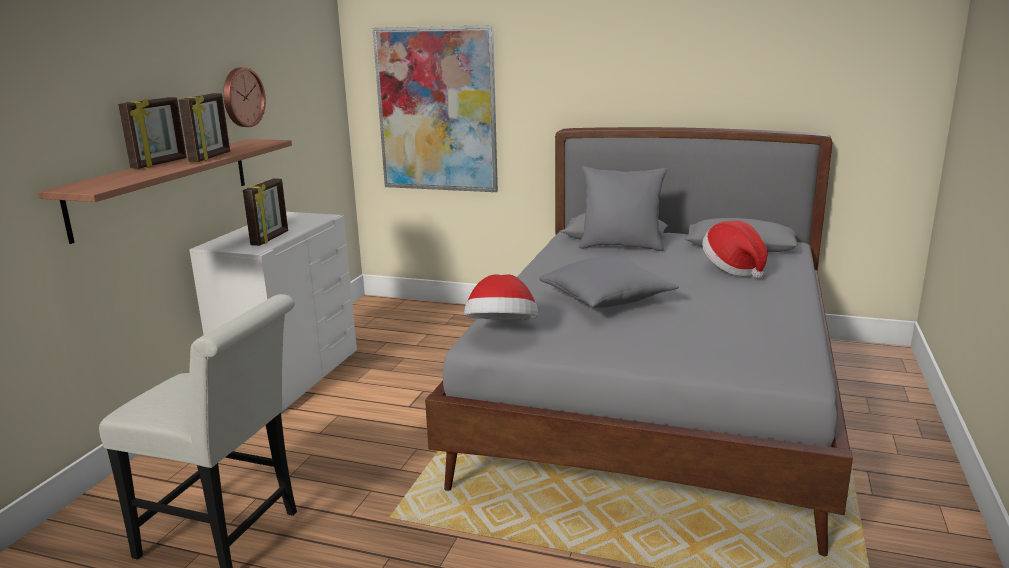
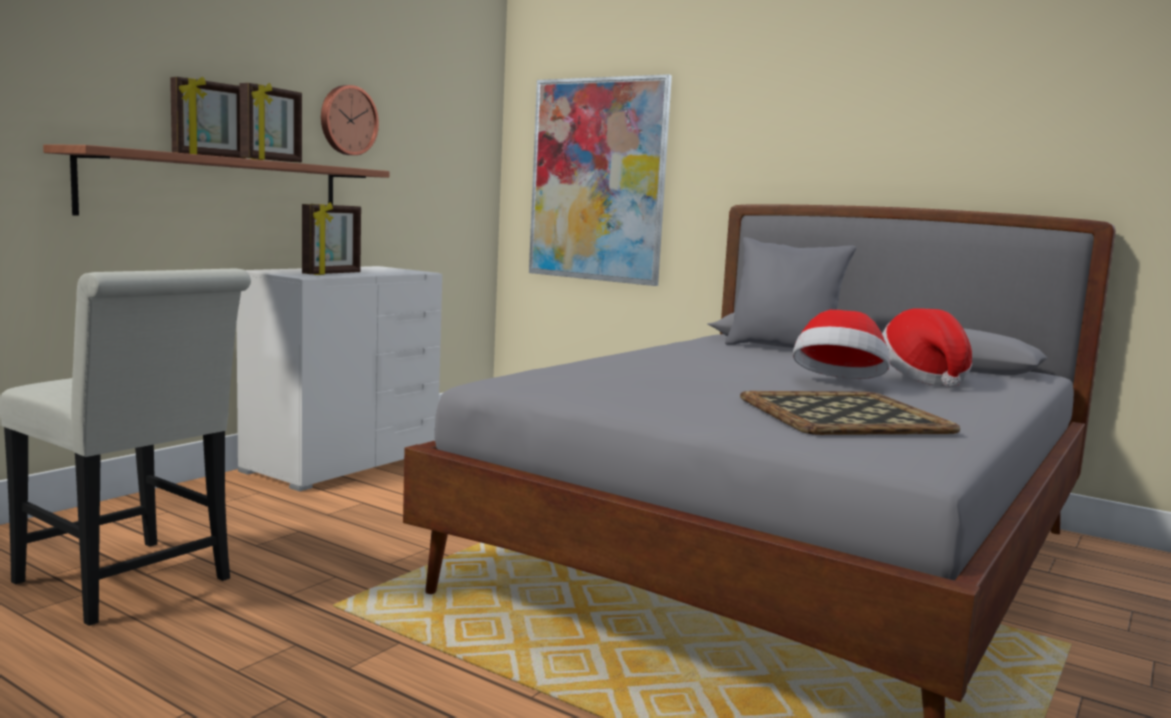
camera: 15 degrees right, 10 degrees down
(502, 330) = (529, 376): hat -> hat (839, 384)
(606, 299) = (705, 375): grey pillow -> none
(724, 329) = (845, 415): none -> tray

